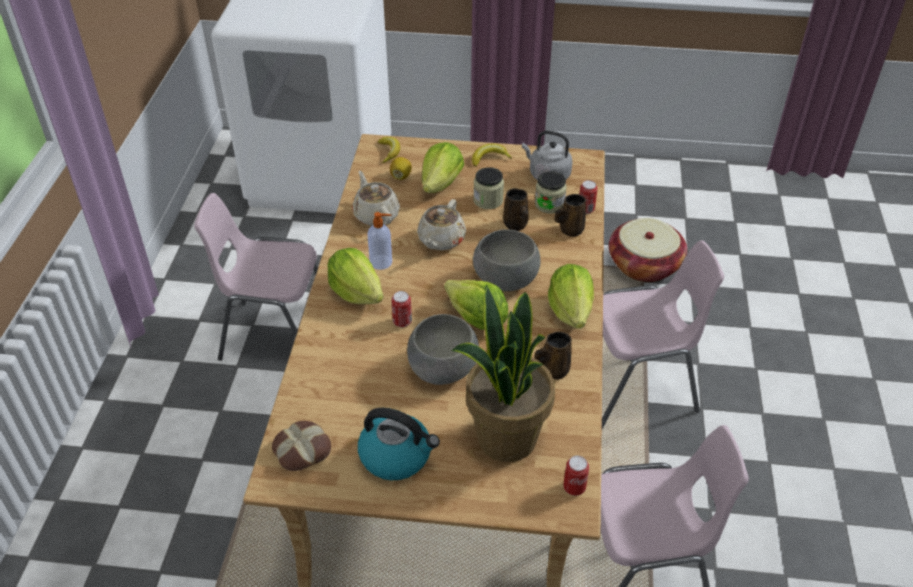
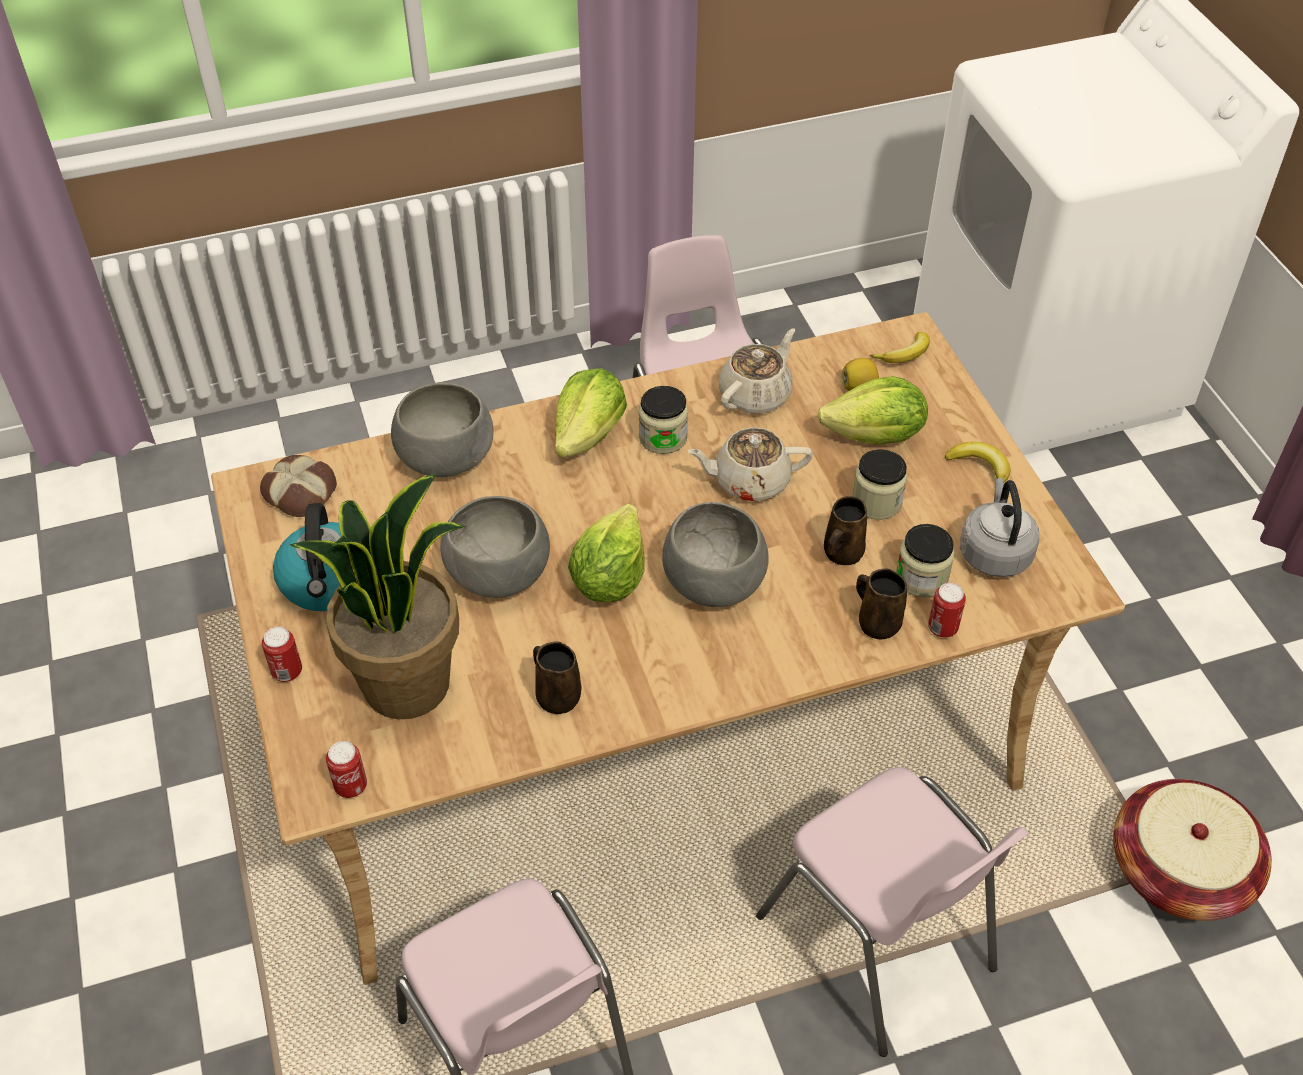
camera: 65 degrees right, 5 degrees up
(325, 365) = (444, 458): none -> grey bowl
(382, 262) = (663, 437): soap dispenser -> jar
(402, 322) = (560, 501): can -> can (287, 672)
(571, 311) = (691, 680): lettuce -> none

